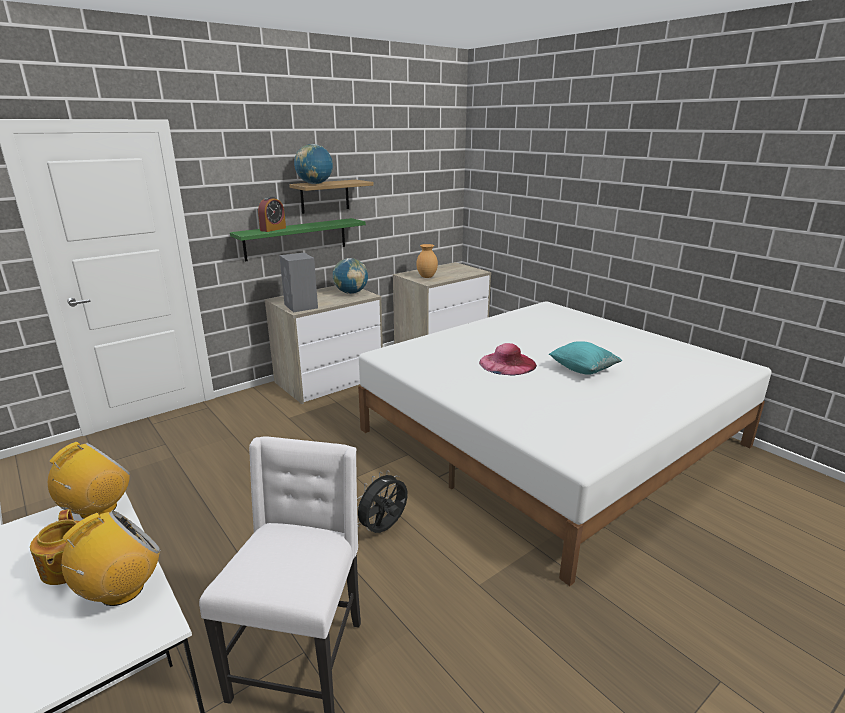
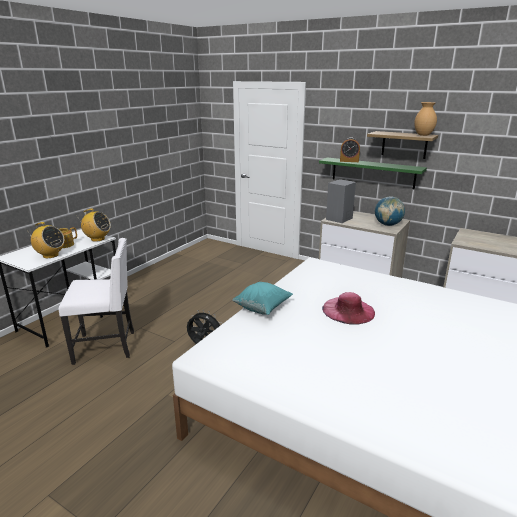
camera: 70 degrees right, 0 degrees up
(315, 184) = (384, 133): globe -> none
(427, 277) = (477, 239): brown vase -> brown vase (423, 135)
(583, 370) = (373, 349): turquoise pillow -> turquoise pillow (262, 308)

